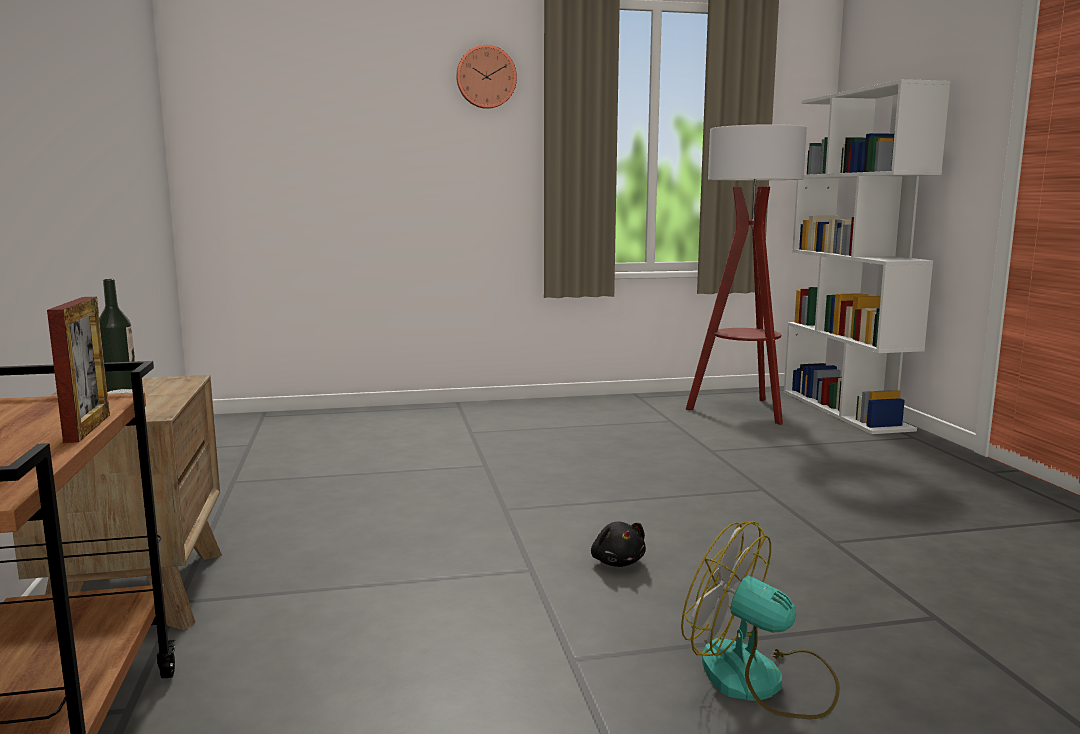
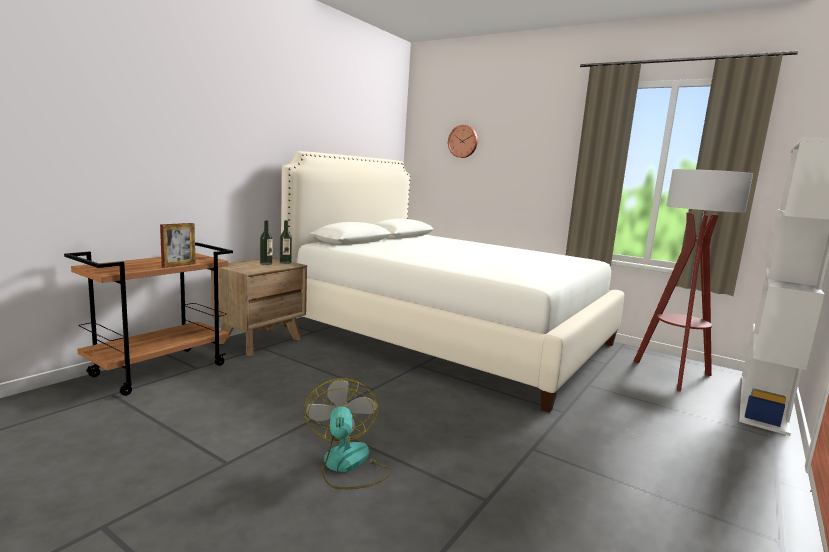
camera: 45 degrees right, 0 degrees up
(151, 381) = (285, 262): none -> bottle
(438, 452) = (449, 335): none -> white bed
(486, 77) = (552, 134): wall clock -> wall clock (463, 141)
(617, 562) = (409, 402): black plush toy -> none

